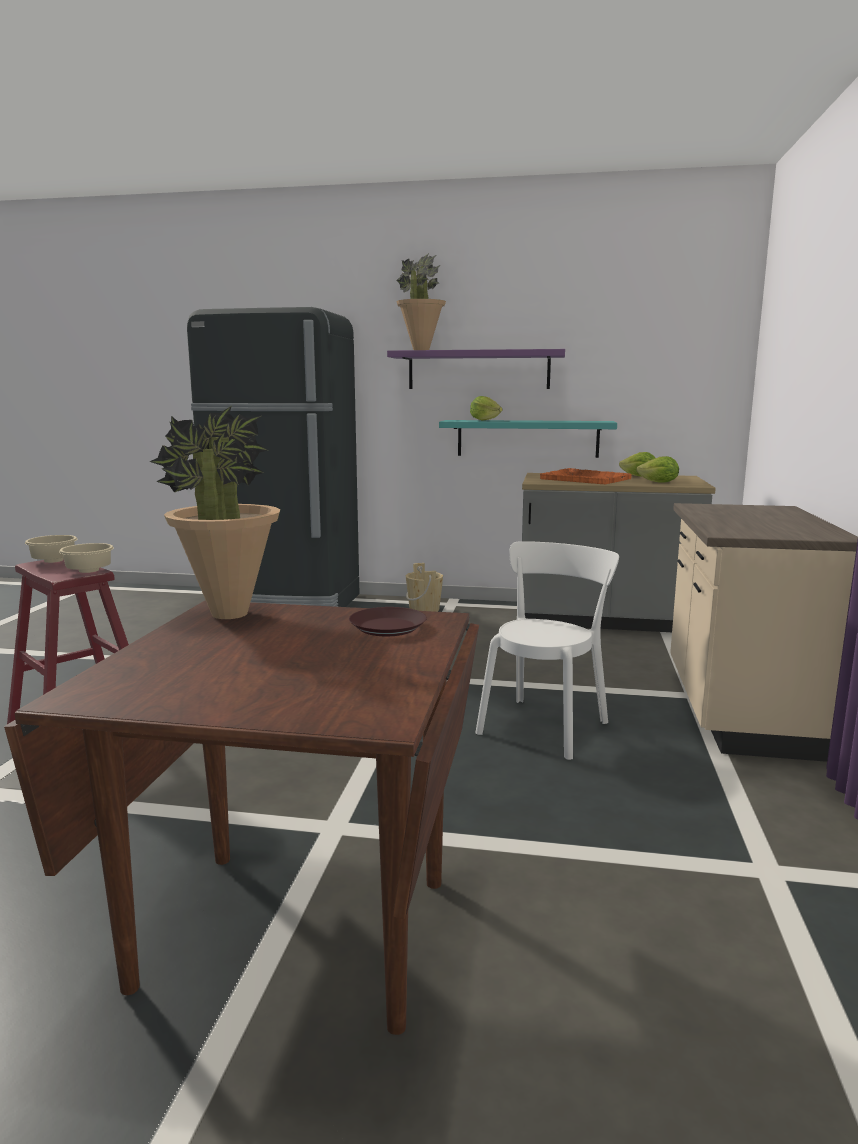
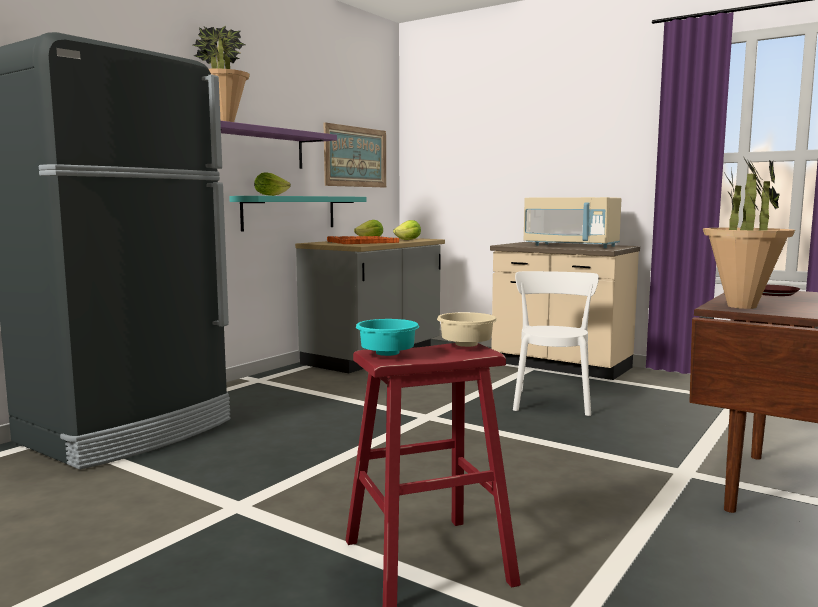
camera: 65 degrees left, 5 degrees down
(53, 561) = (385, 354): beige bowl -> turquoise bowl
(424, 609) = (258, 389): beige bucket -> none
(545, 725) = (552, 401): white chair -> white chair turned 45 degrees clockwise
(651, 369) = (355, 157): none -> picture
(750, 521) = (571, 246): none -> beige microwave

